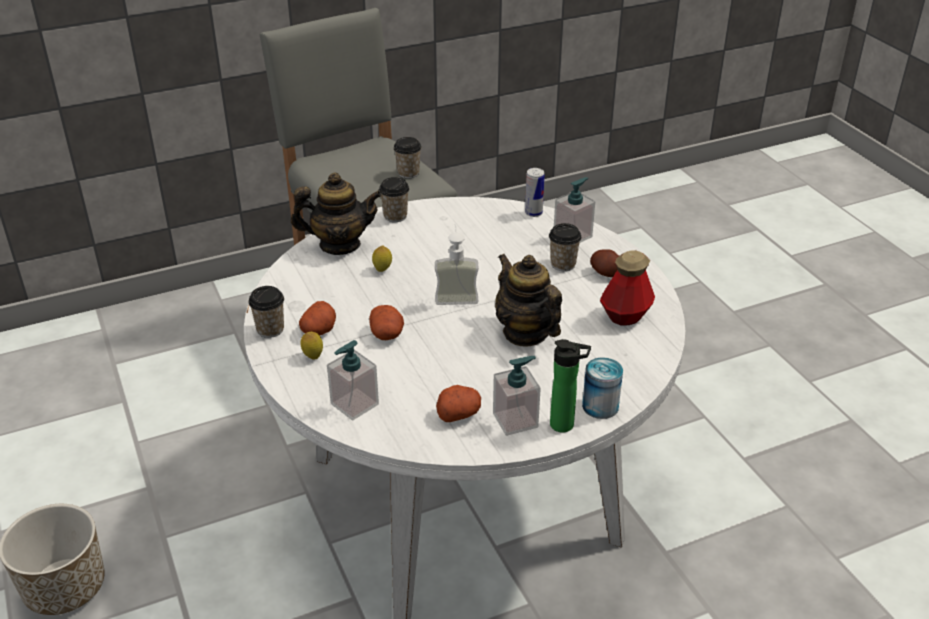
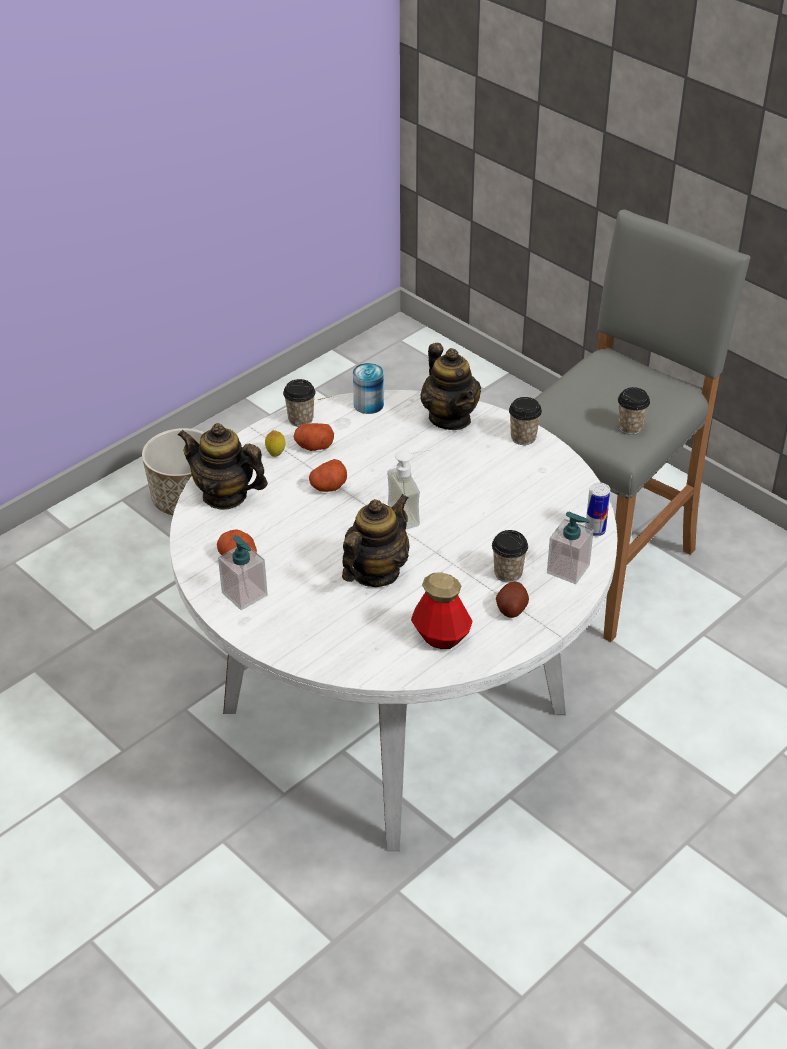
camera: 70 degrees right, 5 degrees up
(354, 404) = (225, 495): soap dispenser -> teapot
(382, 270) = (425, 456): lemon -> none
(565, 425) = (251, 627): bottle -> none
(600, 406) = (288, 645): can -> can (368, 404)

